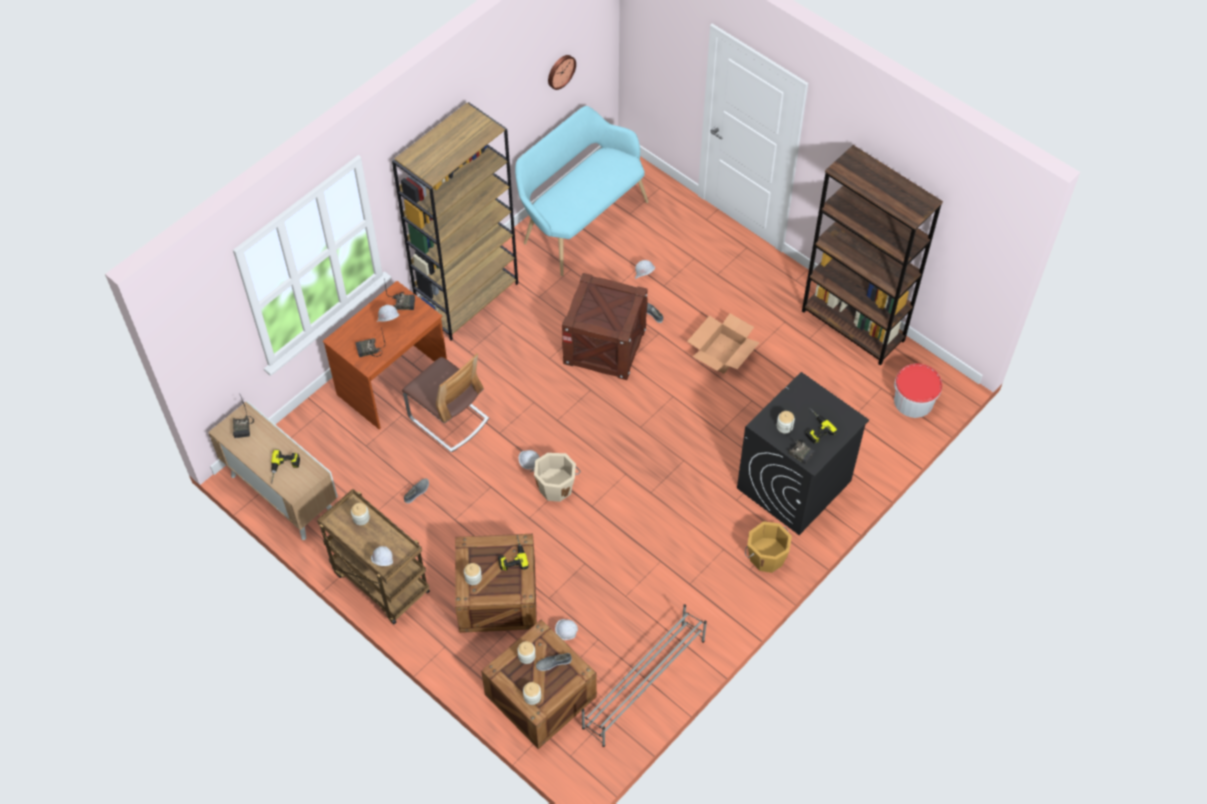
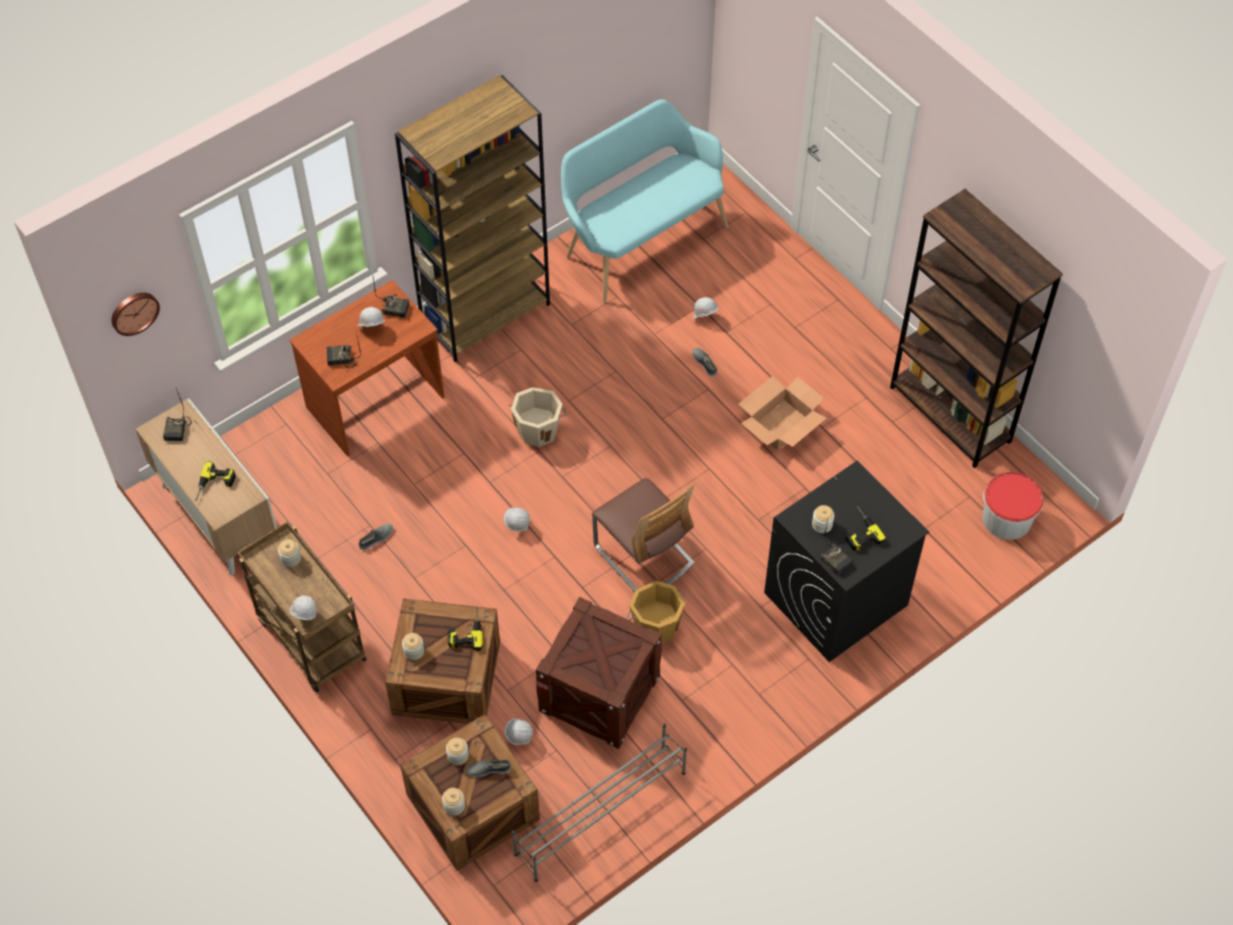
camera: 10 degrees right, 0 degrees up
(448, 418) = (432, 455): chair -> chair (644, 555)
(555, 487) = (544, 557): beige bucket -> beige bucket (538, 430)
(560, 71) = (631, 52): wall clock -> wall clock (134, 312)
(604, 346) = (638, 395): crate -> crate (599, 693)
(766, 557) = (783, 682): orange bucket -> orange bucket (656, 625)

